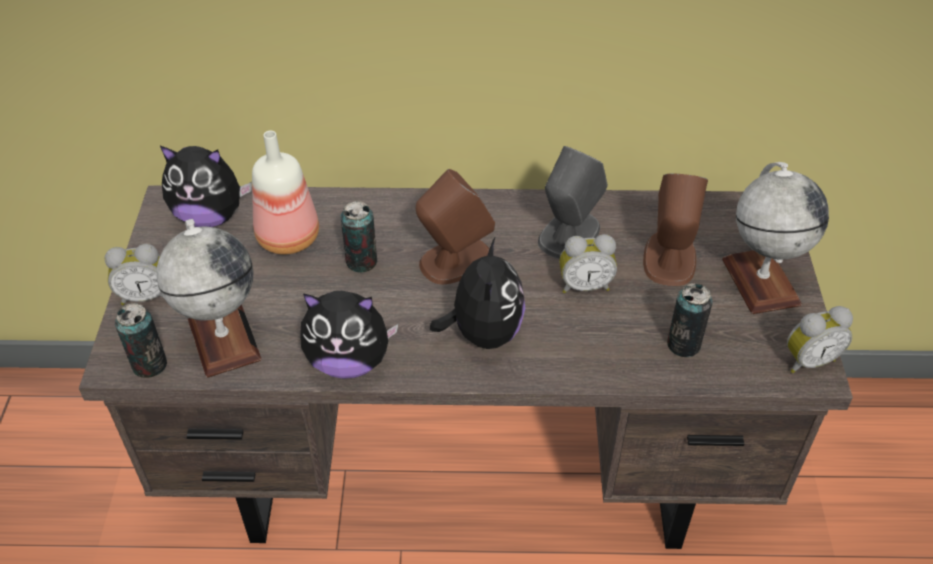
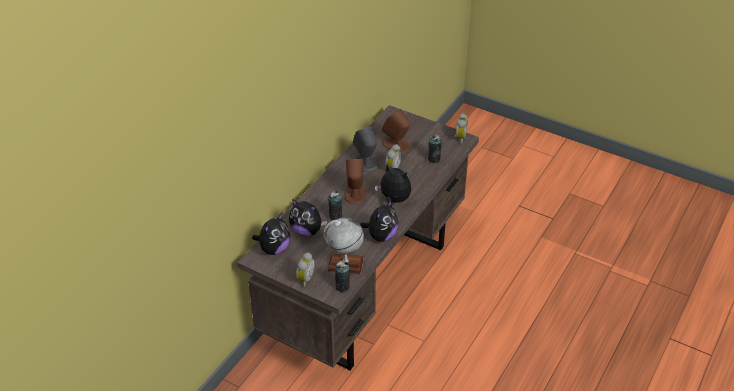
camera: 60 degrees left, 5 degrees down
(290, 239) = (307, 231): bottle -> plush toy
(760, 281) = (422, 131): globe -> none

